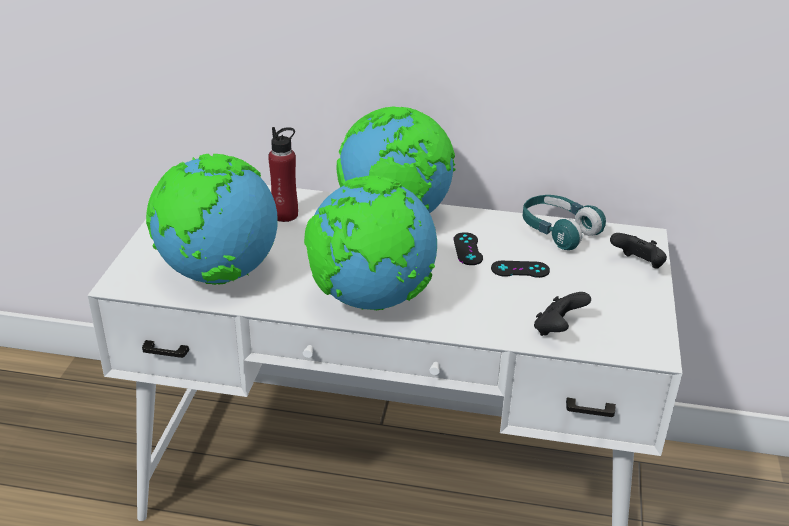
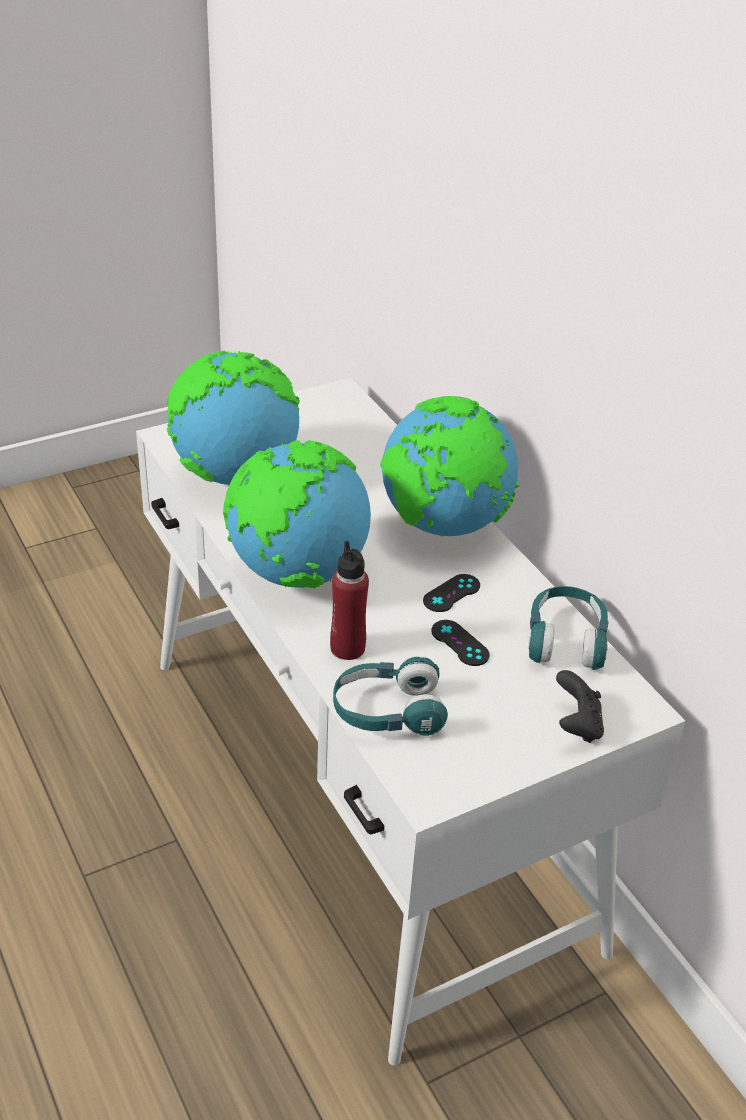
camera: 50 degrees right, 5 degrees up
(285, 215) = (364, 462): red bottle -> red bottle (347, 648)
(557, 329) = (387, 711): black game controller -> turquoise headphones

